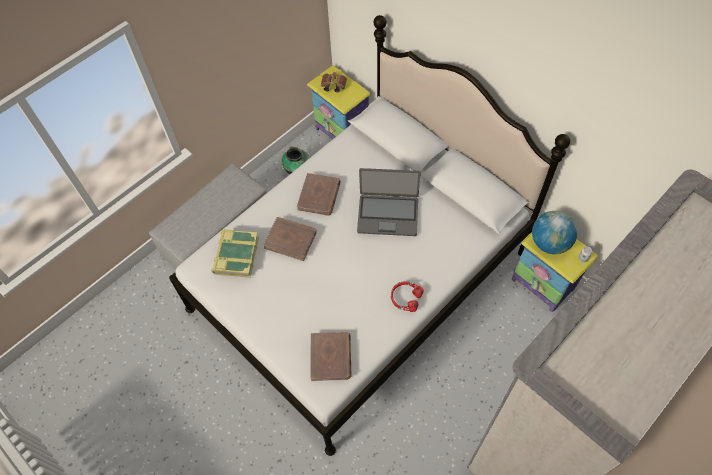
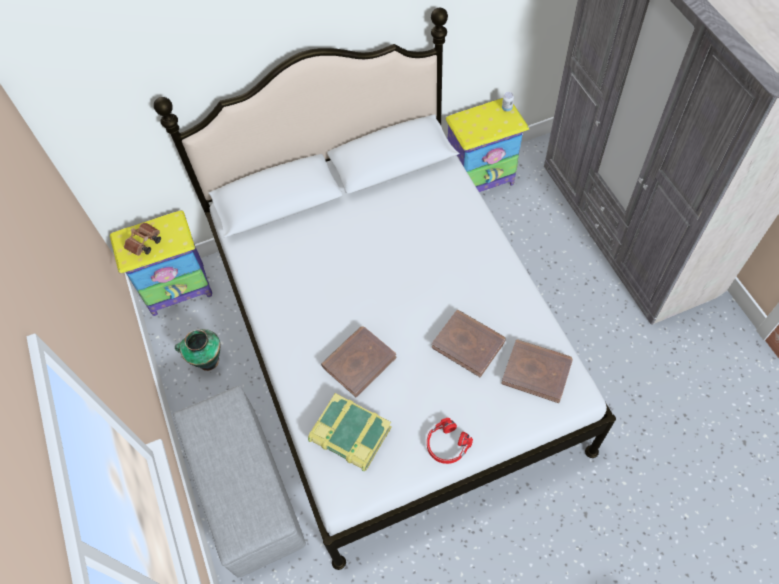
camera: 65 degrees left, 0 degrees up
(319, 196) = (311, 310): brown book -> brown book (468, 344)
(388, 214) = (376, 248): laptop -> none
(405, 298) = (492, 270): red headphones -> red headphones (446, 445)
(549, 243) = (477, 126): globe -> none

